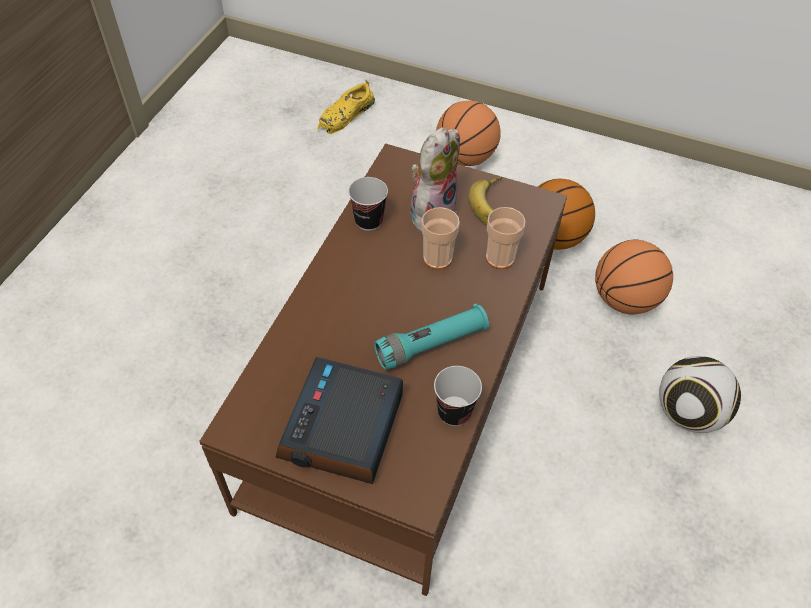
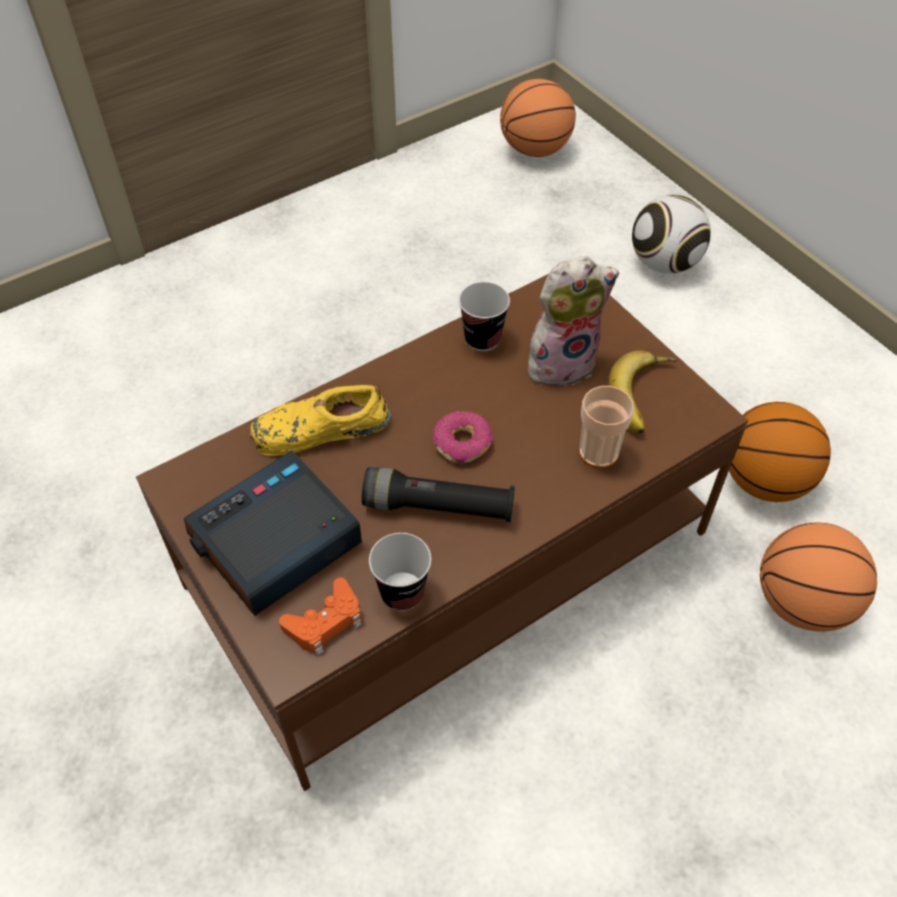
camera: 35 degrees right, 0 degrees up
(346, 115) = (616, 226): yellow shoe -> yellow shoe (319, 430)
(412, 295) = (463, 443): none -> donut
(421, 460) = (325, 622): none -> orange game controller
(431, 345) = (438, 507): turquoise flashlight -> black flashlight
(437, 258) = (525, 417): cup -> none
(465, 157) = (725, 334): basketball -> basketball (535, 149)
(688, 413) = (777, 787): football -> football (664, 263)

